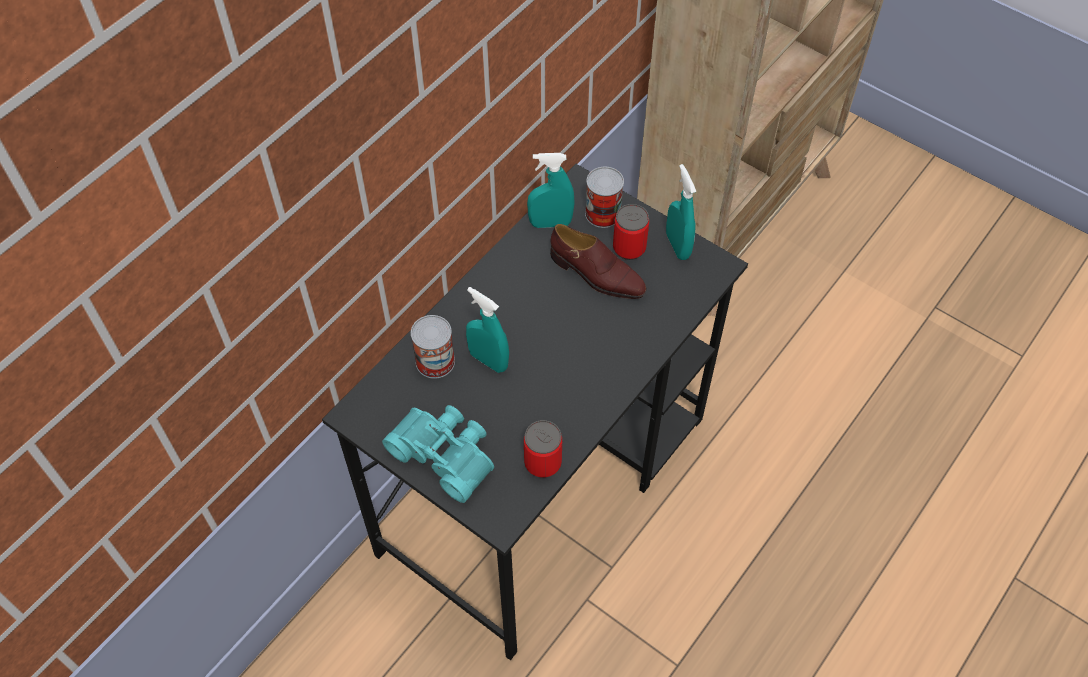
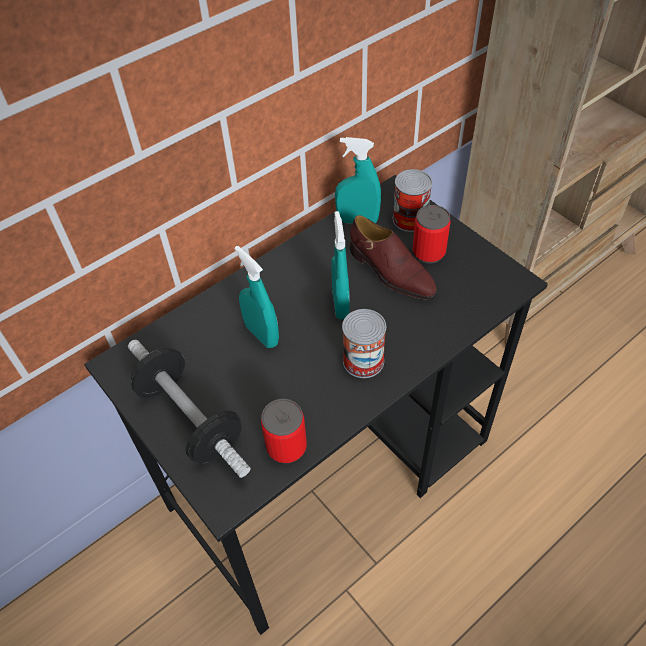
camera: 15 degrees right, 5 degrees down
(435, 361) = (210, 327): can -> can (363, 361)
(446, 453) = (190, 419): turquoise binoculars -> dumbbell
(677, 246) = (477, 257): turquoise spray bottle -> turquoise spray bottle (340, 304)

